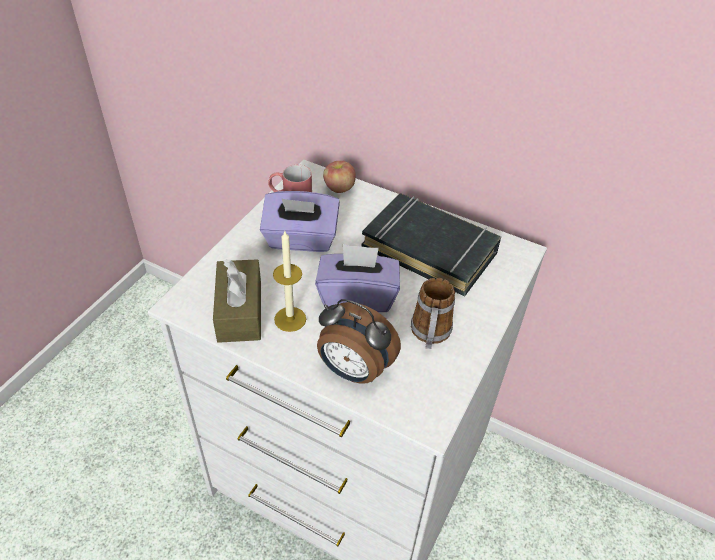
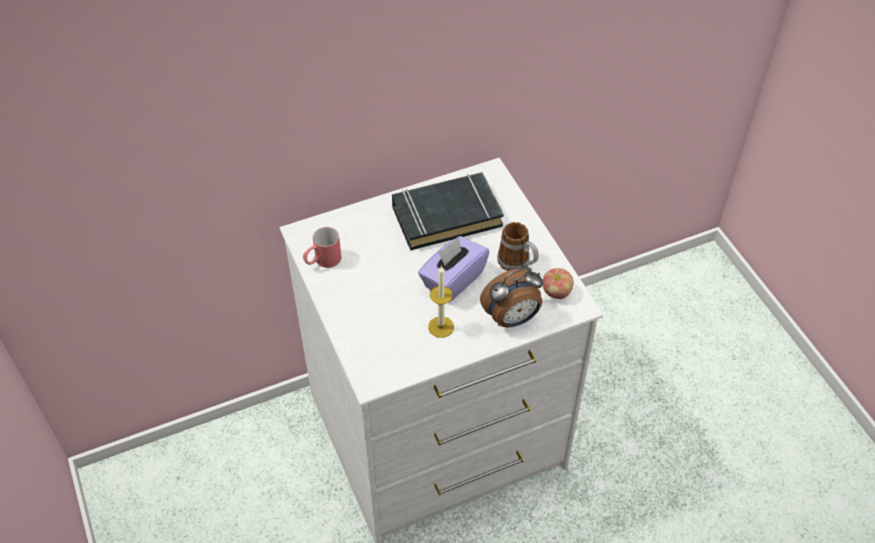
camera: 50 degrees left, 5 degrees up
(240, 311) = (409, 350): brown tissue box -> none
(300, 240) = (370, 279): purple tissue box -> none
(339, 188) = (336, 225): apple -> apple (556, 292)

